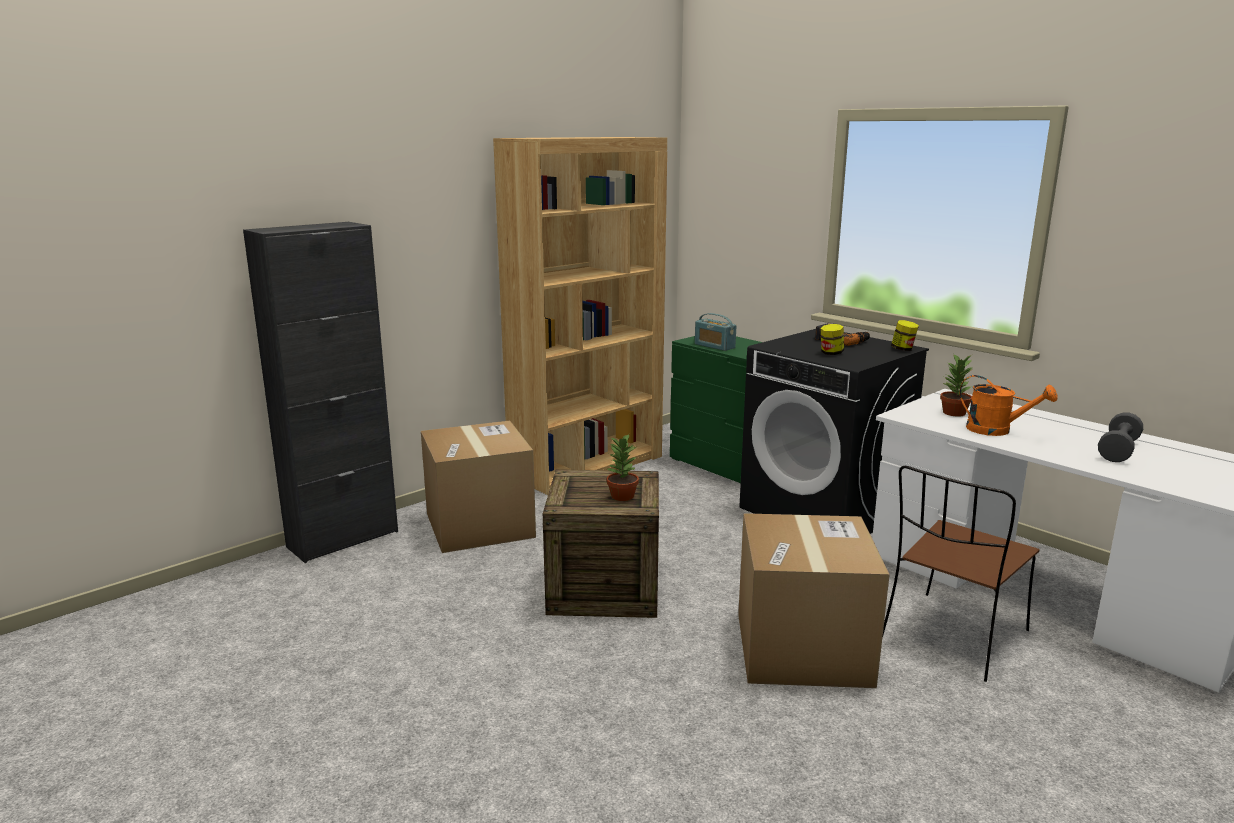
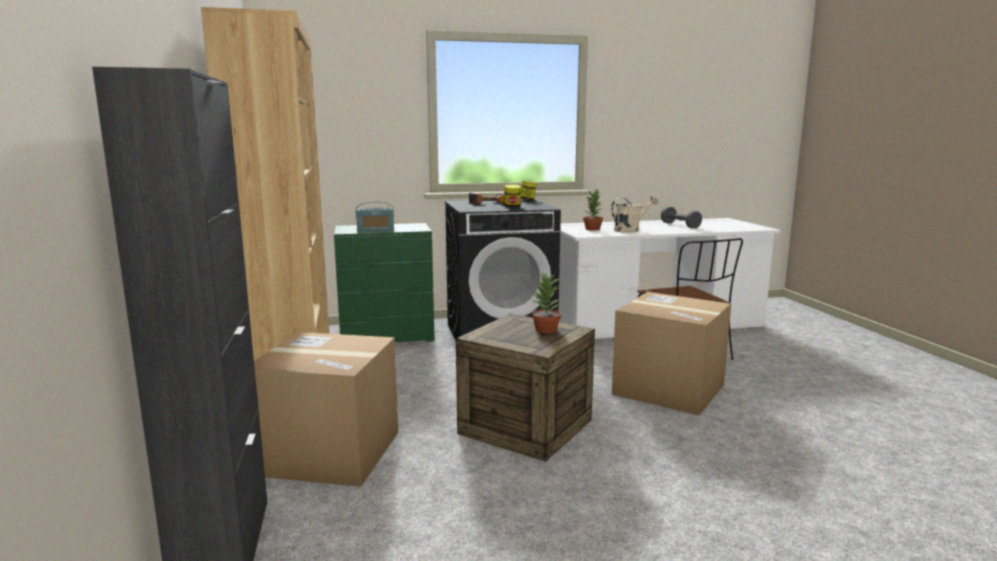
camera: 60 degrees left, 5 degrees down
(996, 430) = (630, 230): orange watering can -> beige watering can

